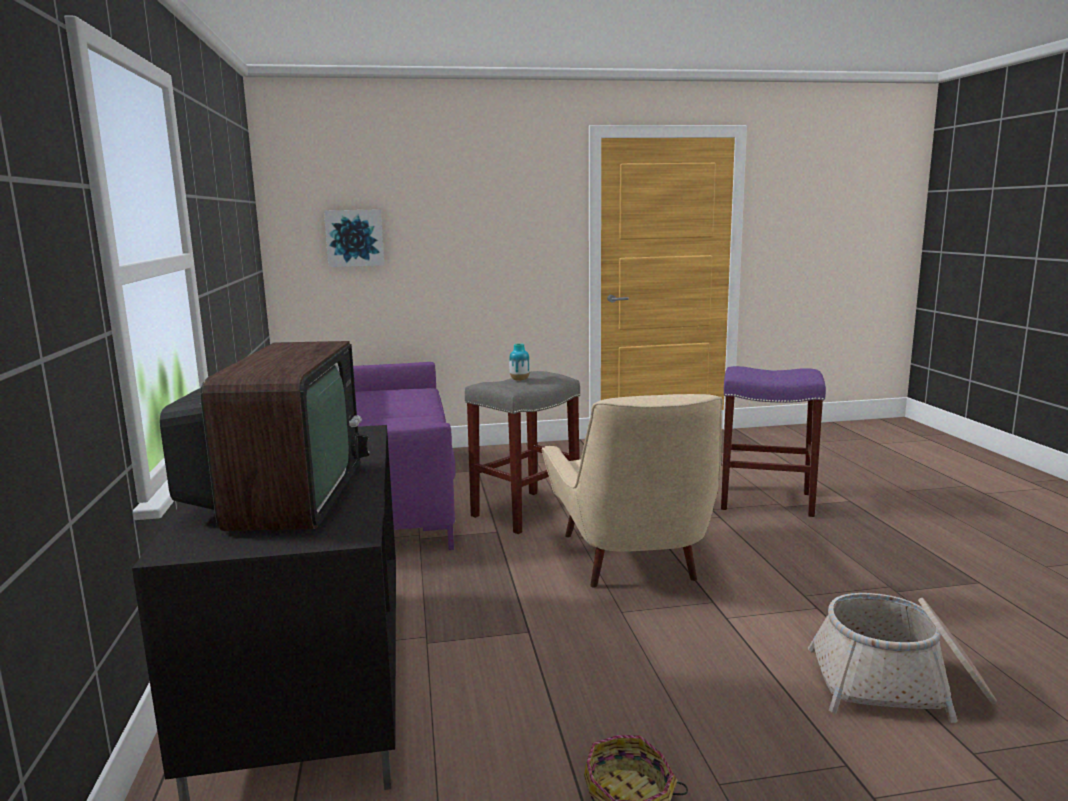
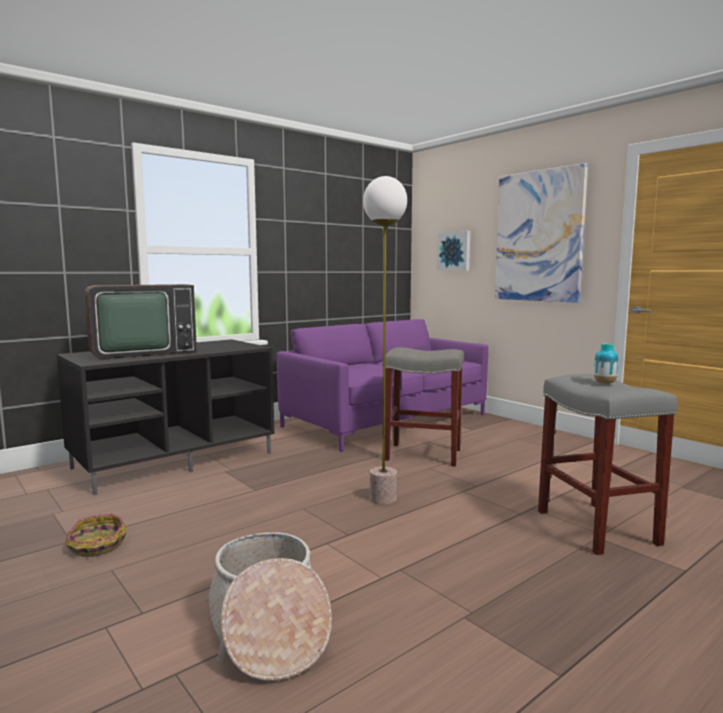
camera: 60 degrees right, 5 degrees down
(490, 220) = (539, 236): none -> picture
(519, 380) = (425, 350): vase -> vase (604, 383)
(633, 563) = (382, 499): beige armchair -> floor lamp
(767, 501) = (598, 528): purple stool -> grey stool

